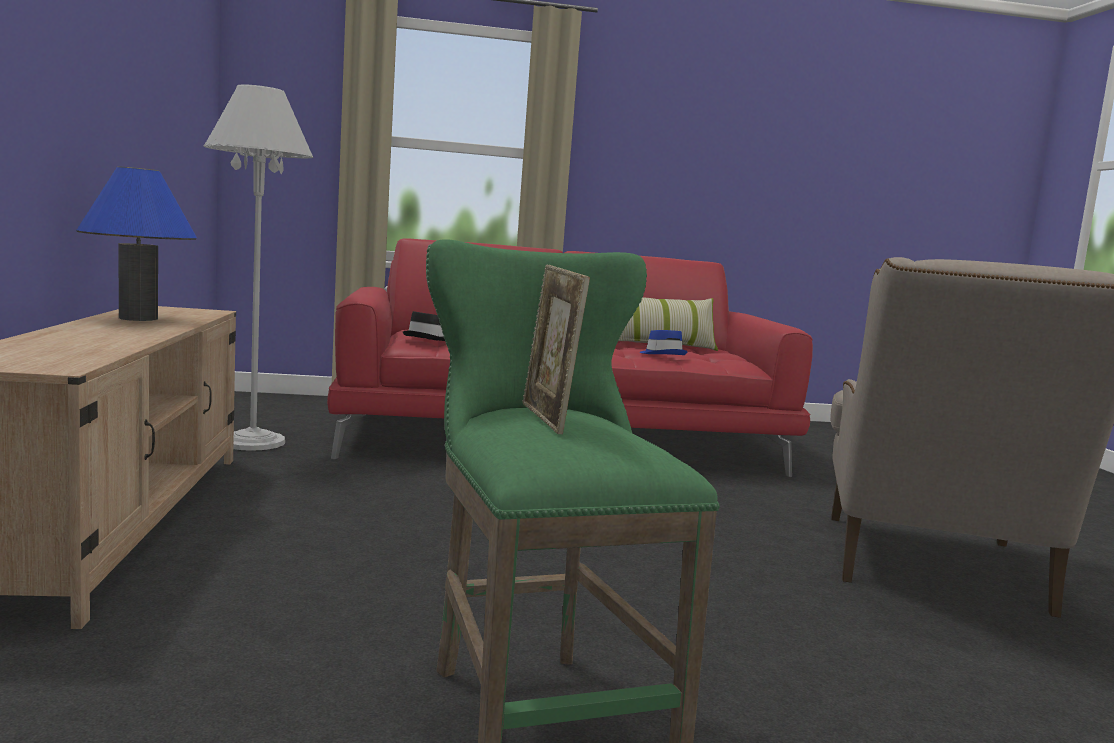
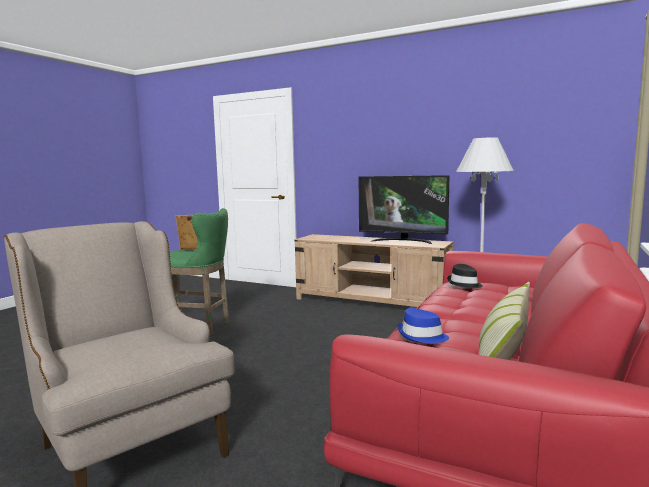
camera: 125 degrees right, 0 degrees up
(138, 318) = (403, 241): blue table lamp -> television

